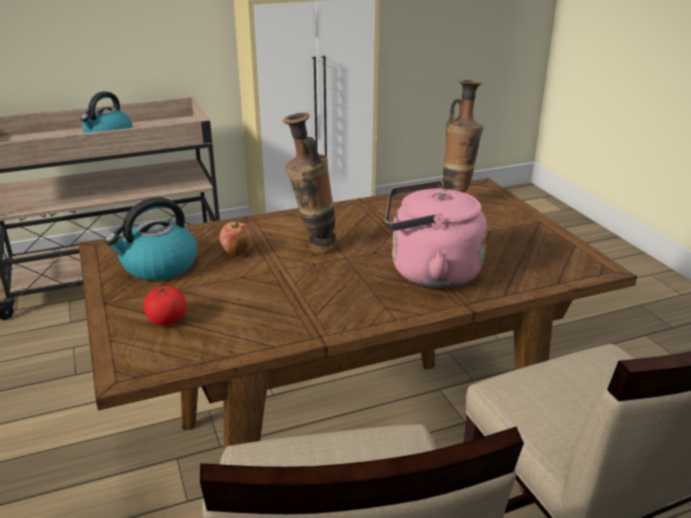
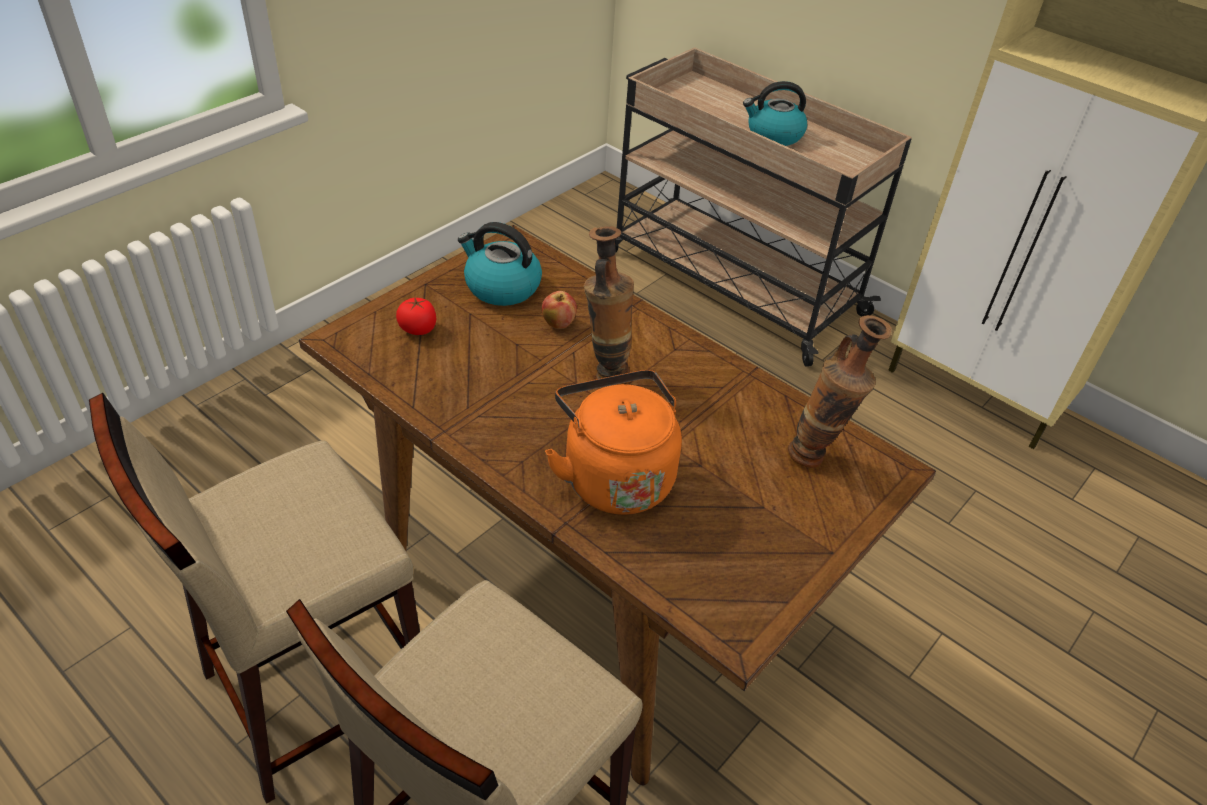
camera: 60 degrees right, 15 degrees up
(429, 272) = (615, 476): pink kettle -> orange kettle

